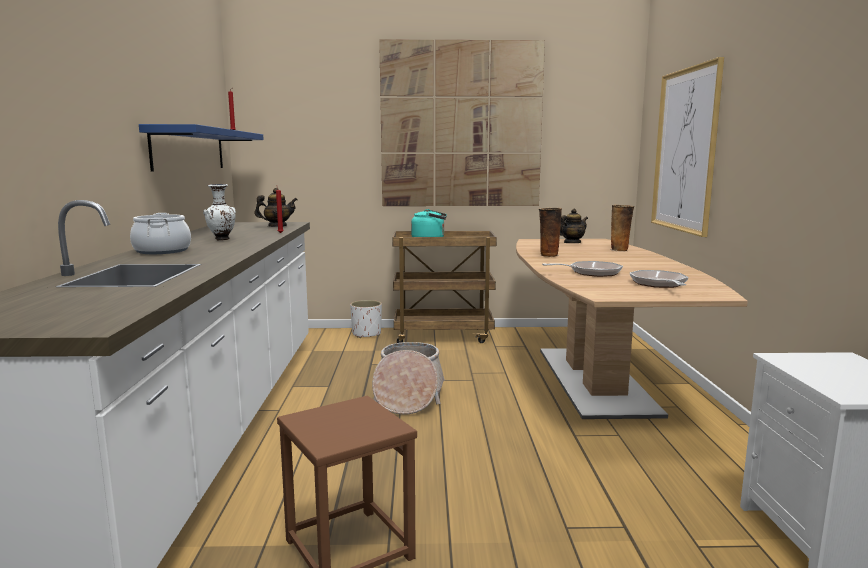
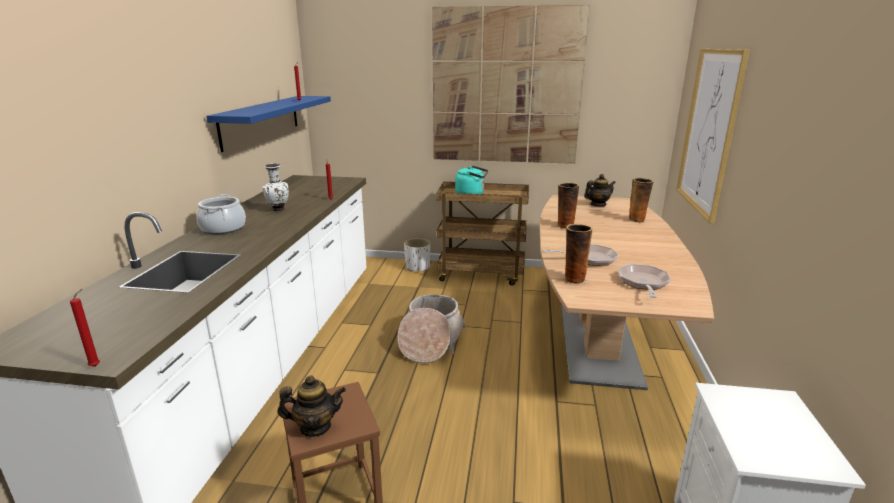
camera: 10 degrees right, 10 degrees up
(74, 331) = (96, 365): none -> red candle
(277, 226) = (334, 186): teapot -> teapot (315, 427)
(586, 285) = (574, 279): none -> vase

